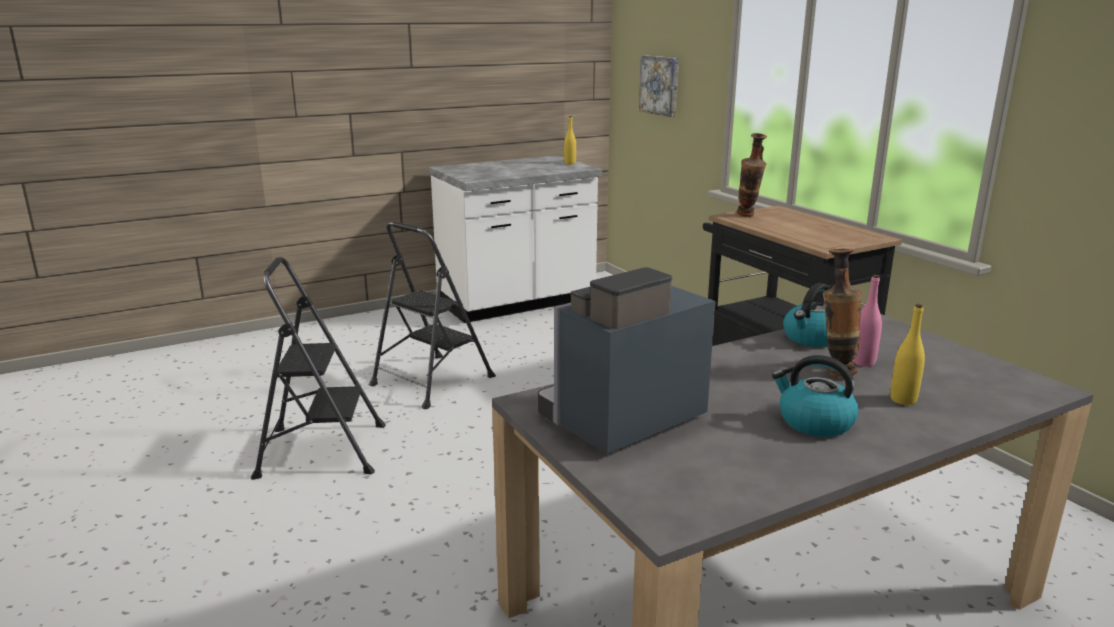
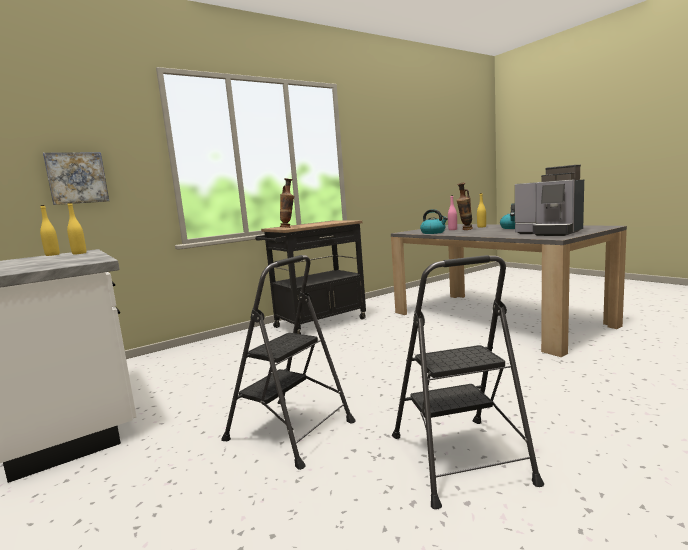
camera: 95 degrees left, 10 degrees down
(559, 168) = (79, 253): none -> yellow bottle

